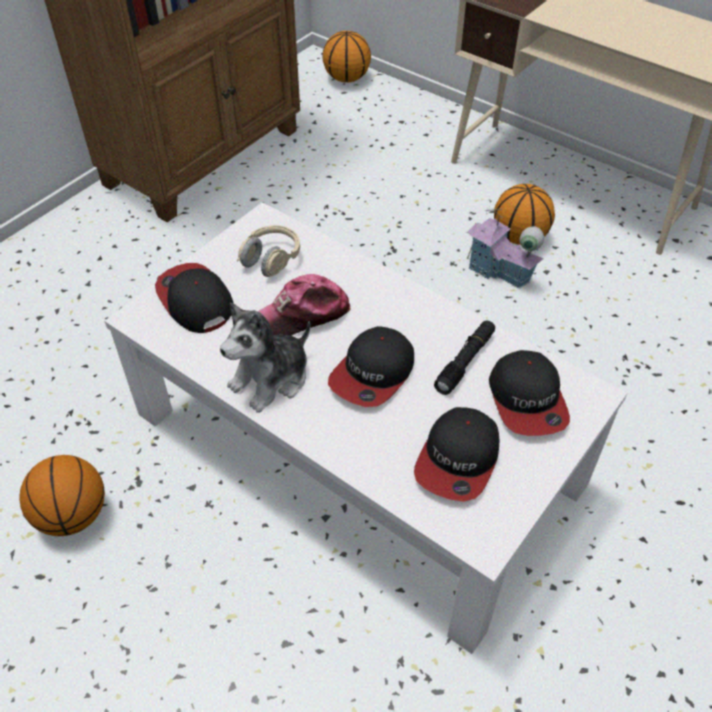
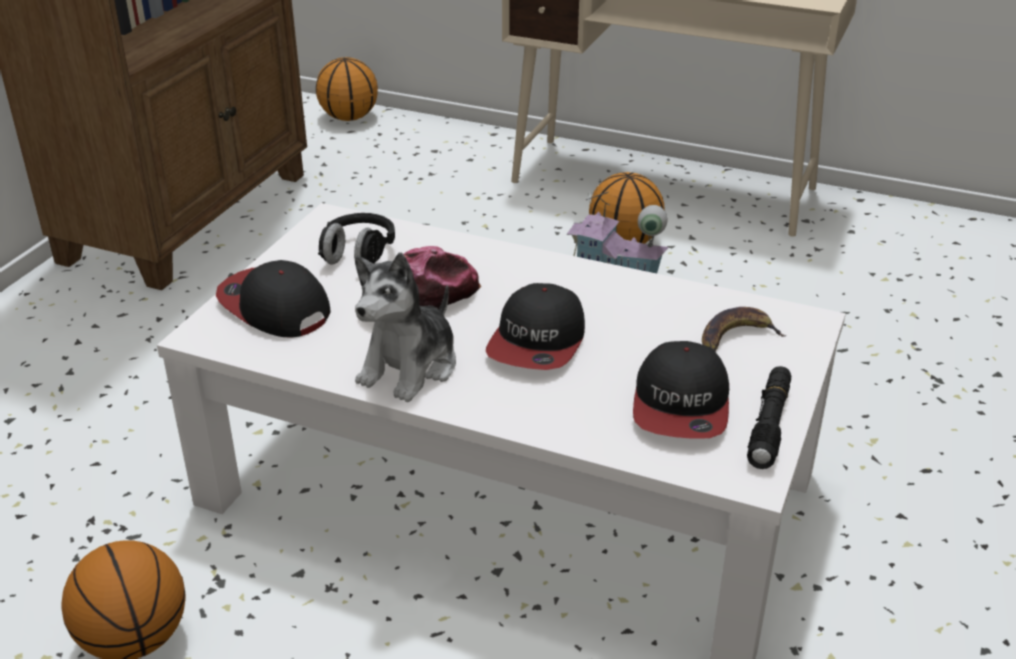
camera: 15 degrees left, 15 degrees down
(271, 260) = (358, 254): beige headphones -> black headphones
(465, 362) = (645, 314): black flashlight -> black flashlight (769, 425)
(527, 400) = (736, 337): cap -> banana

